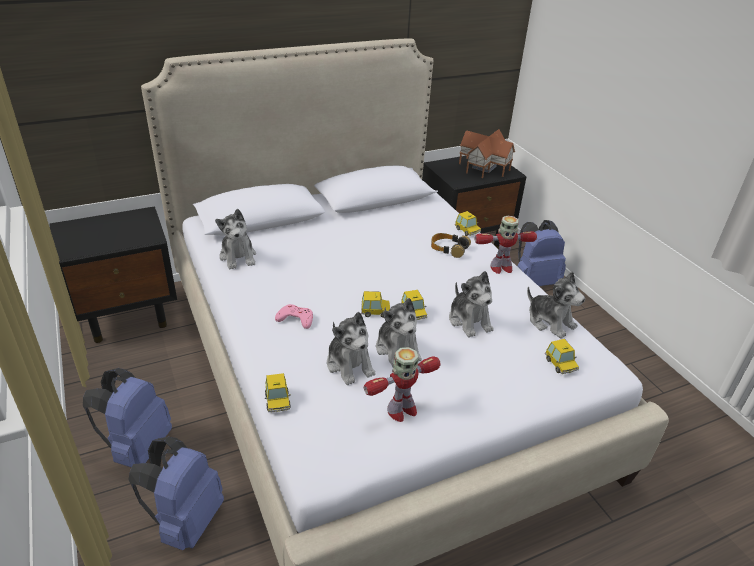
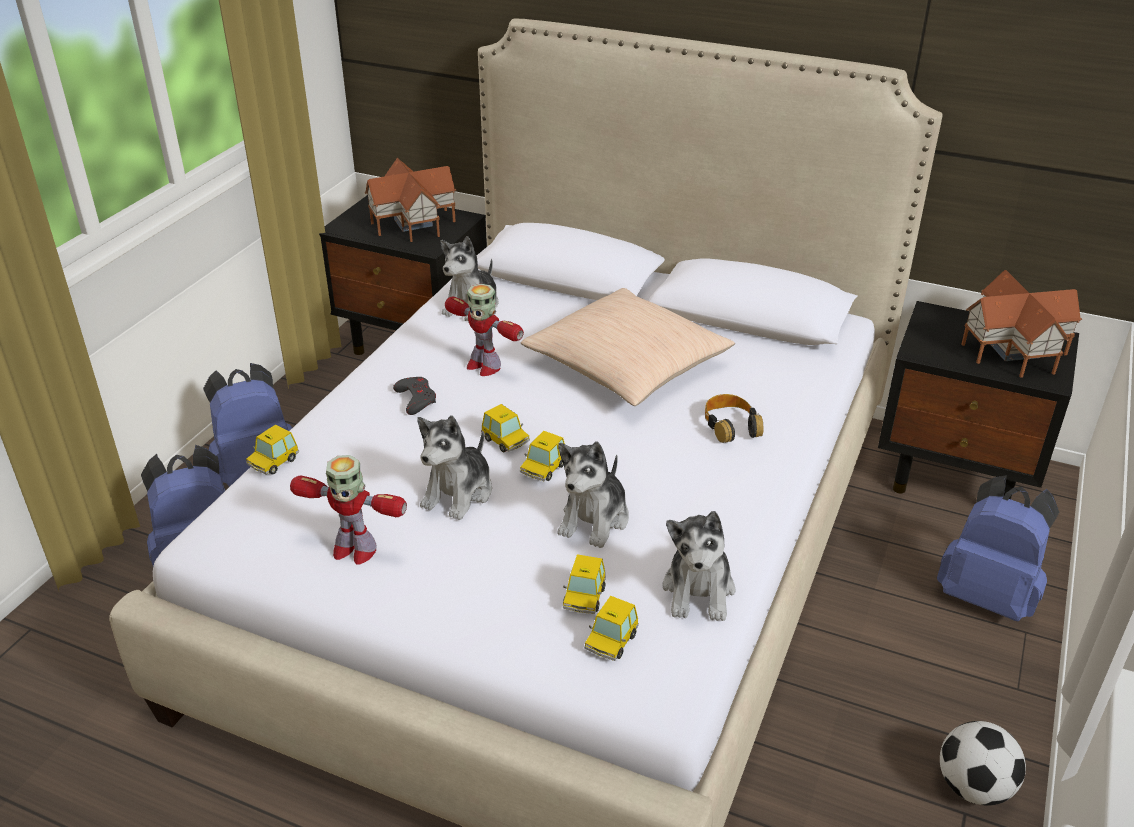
camera: 50 degrees right, 0 degrees up
(113, 229) = (411, 222): none -> toy house
(295, 319) = (416, 399): pink game controller -> grey game controller
(349, 364) = (383, 473): plush toy -> none
(364, 246) = (627, 365): none -> beige pillow
(467, 230) = (803, 418): toy car -> toy car (584, 597)
(500, 268) = (759, 488): toy robot -> toy robot (483, 366)
(620, 352) = (973, 787): none -> football

